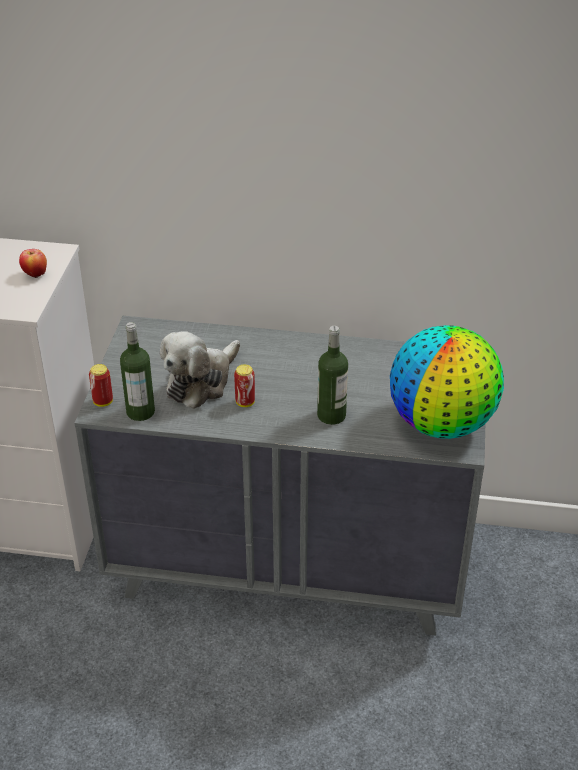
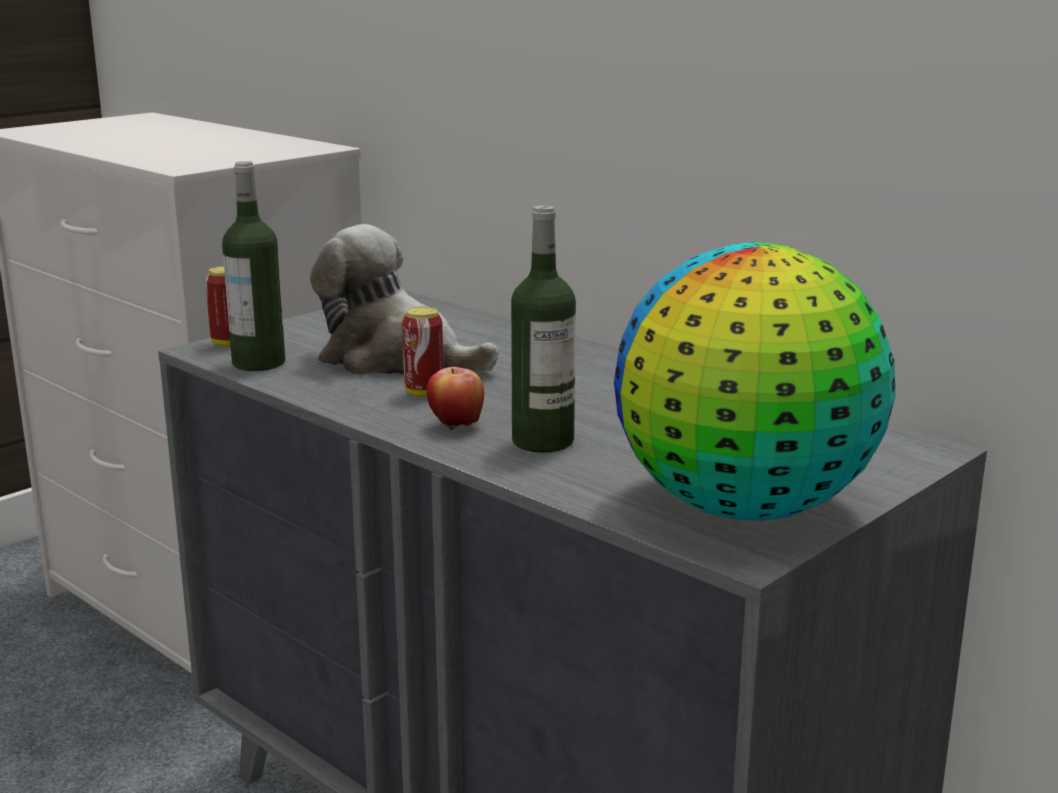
camera: 35 degrees right, 20 degrees down
(35, 275) = (255, 153): apple -> apple (456, 426)
(201, 382) = (396, 360): plush toy -> plush toy turned 45 degrees clockwise

